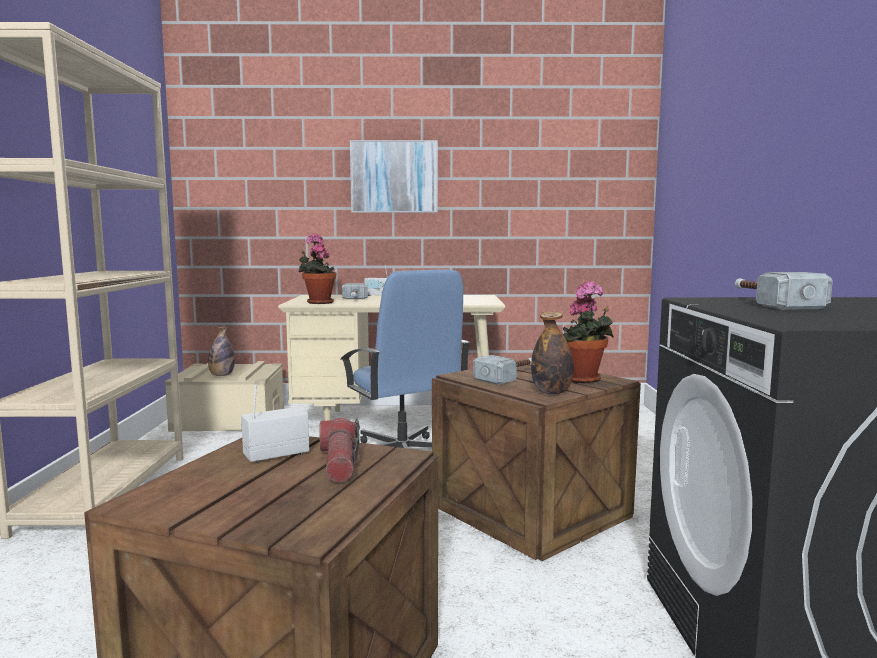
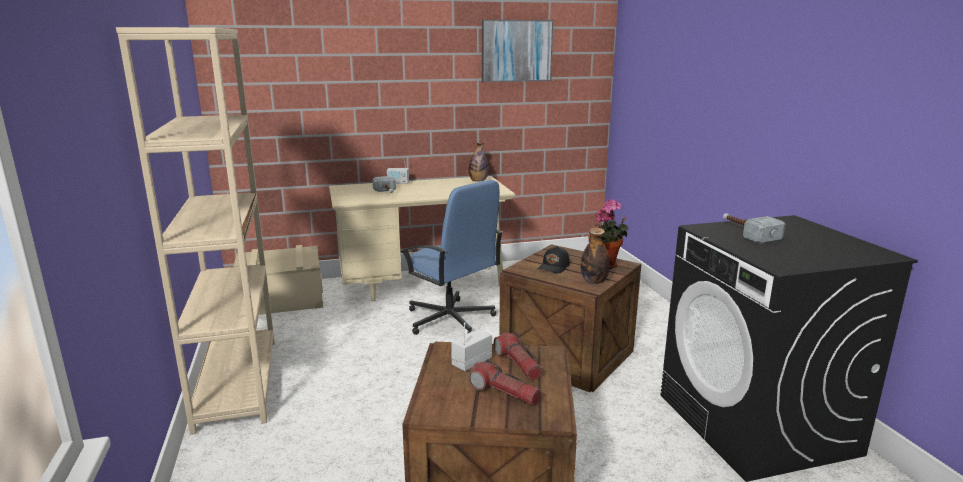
camera: 15 degrees left, 10 degrees up
(222, 375) = (276, 265): bottle -> bottle (478, 181)
(276, 493) = (504, 393): none -> flashlight
(318, 302) = (362, 199): potted plant -> none
(394, 177) = (406, 80): picture -> picture (516, 51)
(509, 377) = (554, 267): hammer -> black cap

